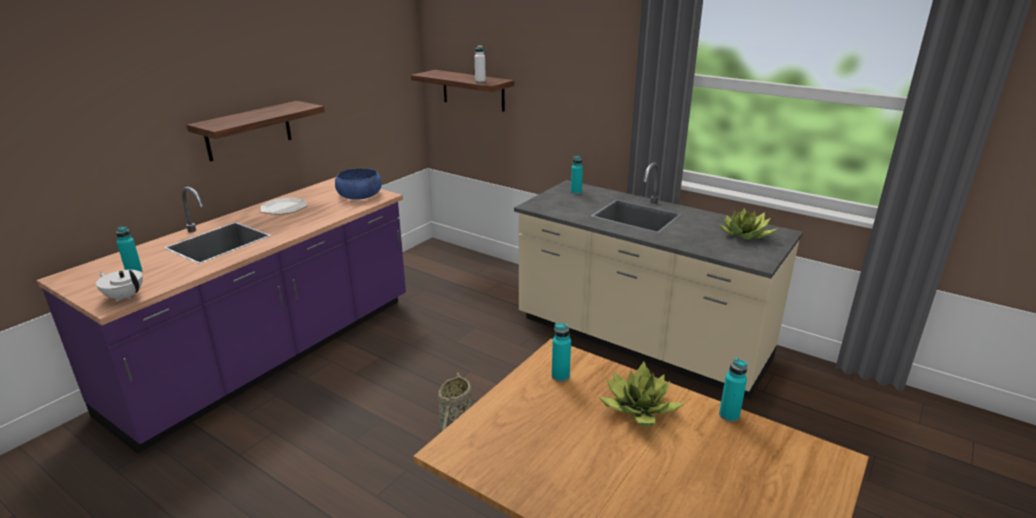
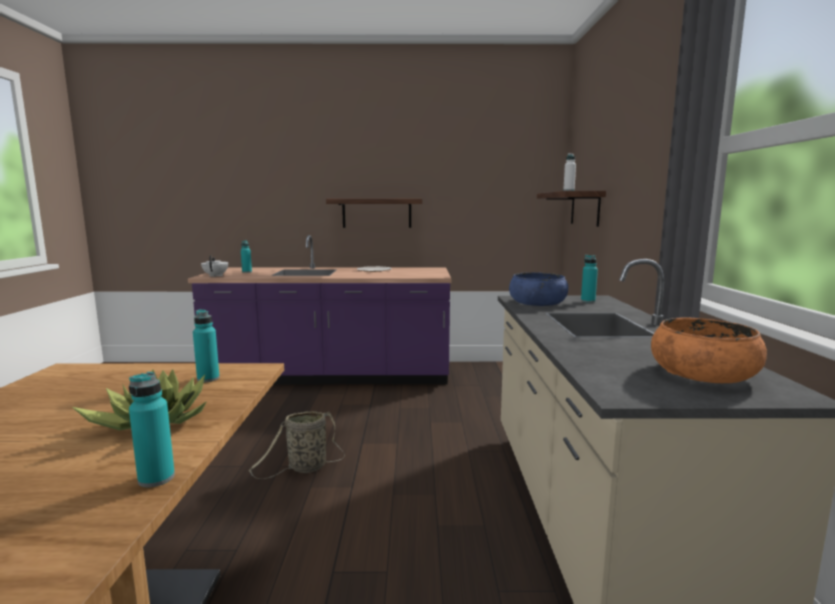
camera: 55 degrees right, 15 degrees down
(359, 195) = (427, 273): blue bowl -> blue bowl (537, 303)
(746, 234) = (702, 373): potted plant -> orange bowl

